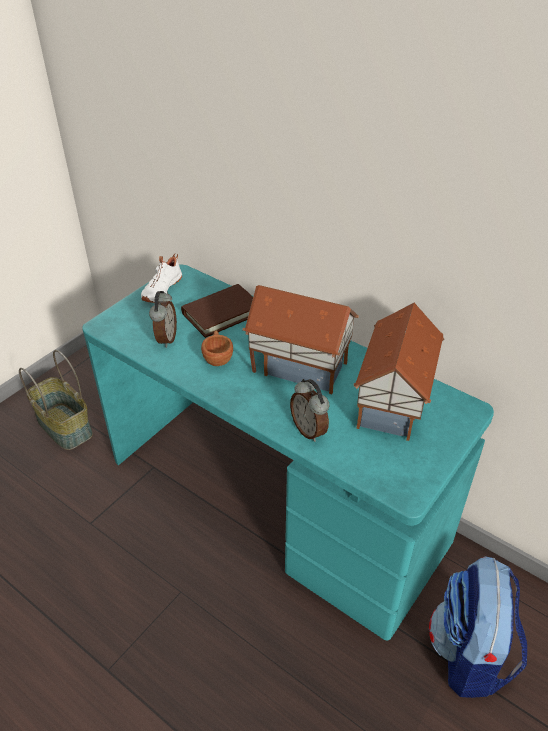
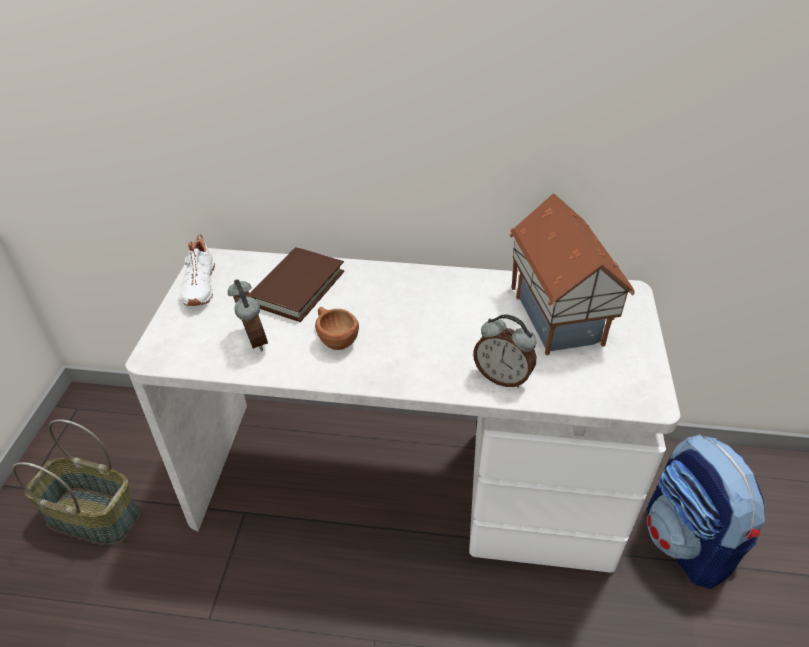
camera: 30 degrees left, 0 degrees up
(274, 497) = (404, 481): turquoise desk -> white desk
(300, 364) = (432, 311): toy house -> none

